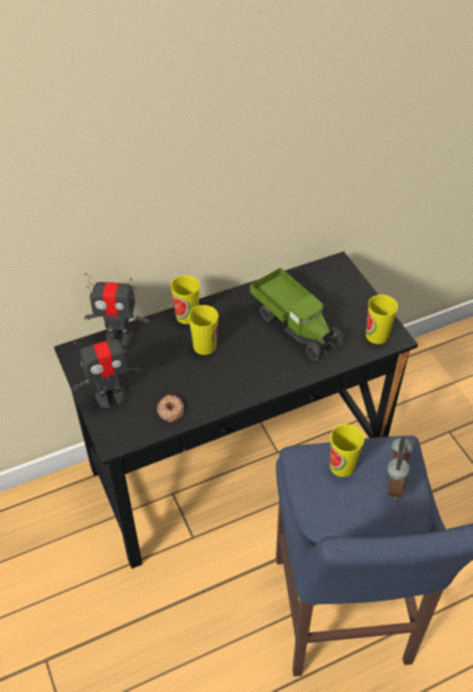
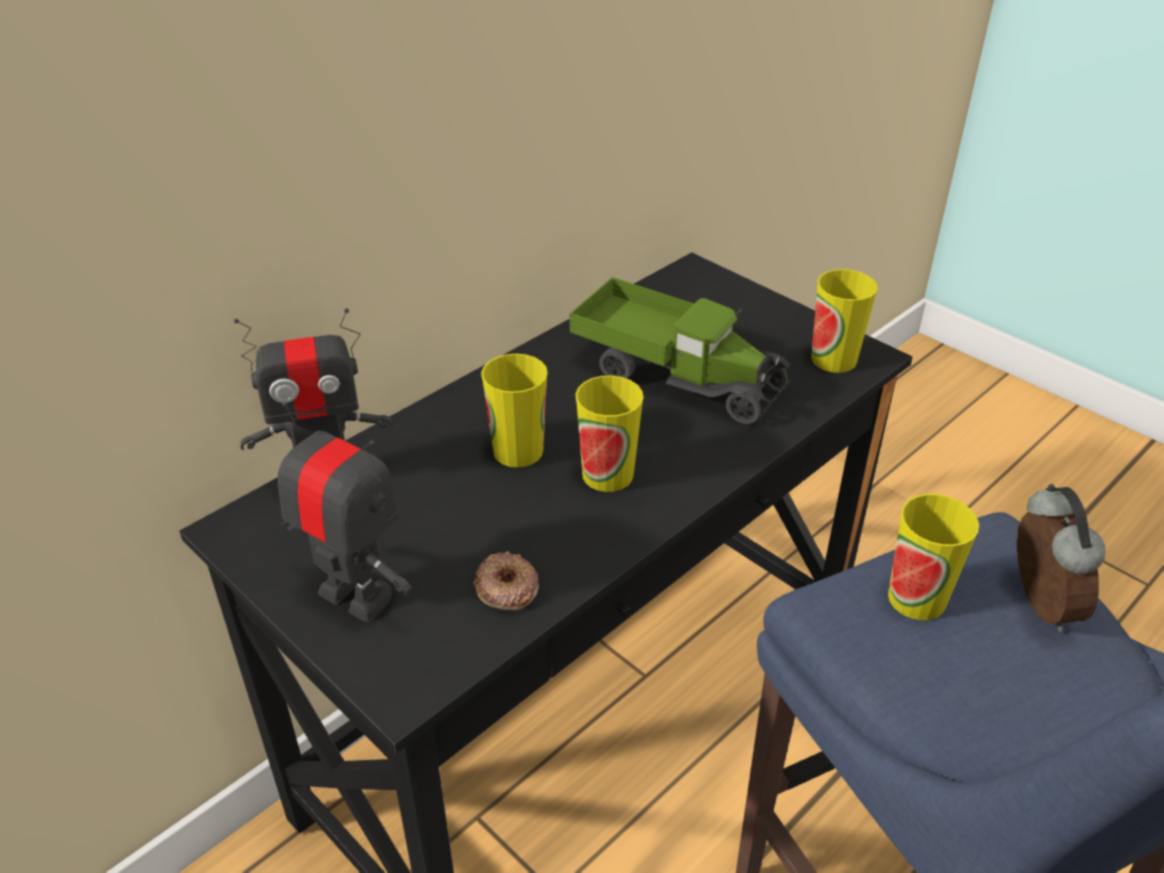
camera: 20 degrees left, 10 degrees down
(110, 396) = (355, 595): toy robot -> toy robot turned 105 degrees counterclockwise
(187, 316) = (455, 408): cup -> cup (607, 474)

